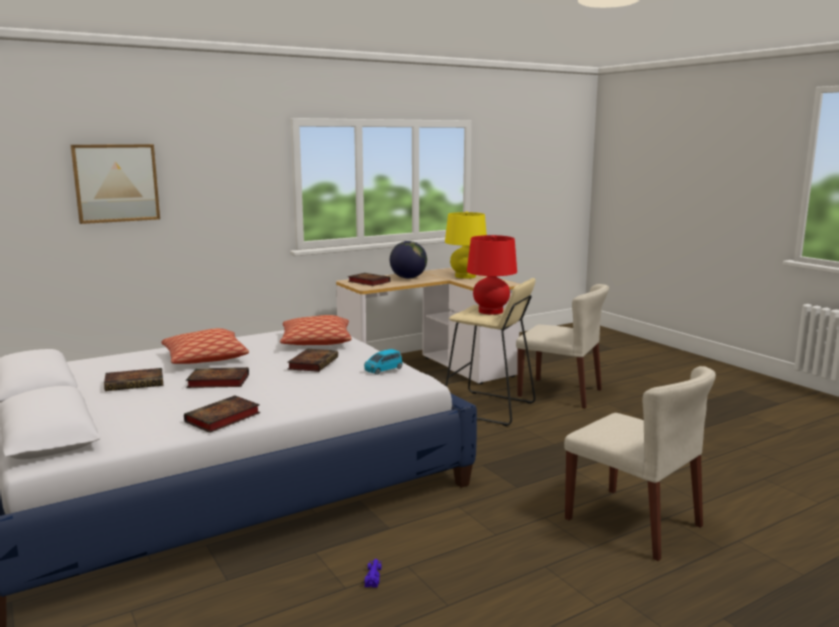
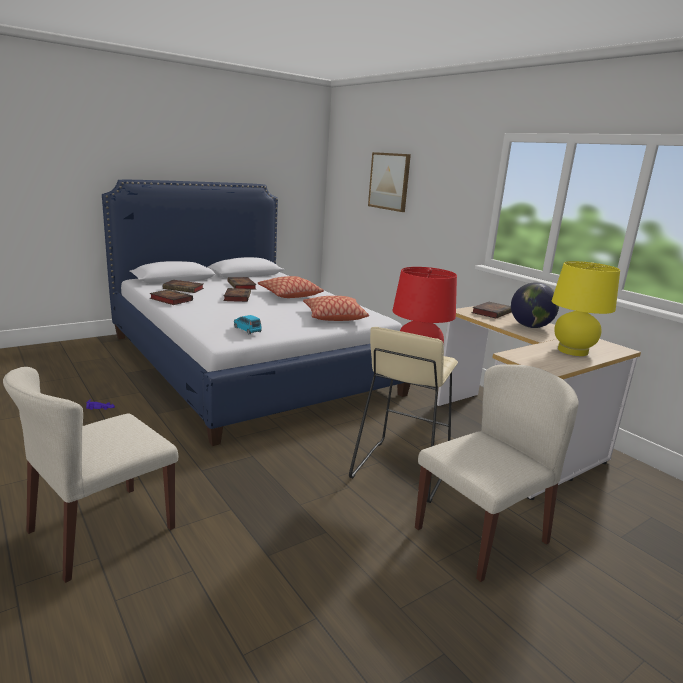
camera: 85 degrees right, 5 degrees up
(313, 363) = (268, 313): book -> book (184, 289)
(560, 393) = (481, 534): beige chair -> beige chair turned 150 degrees counterclockwise

